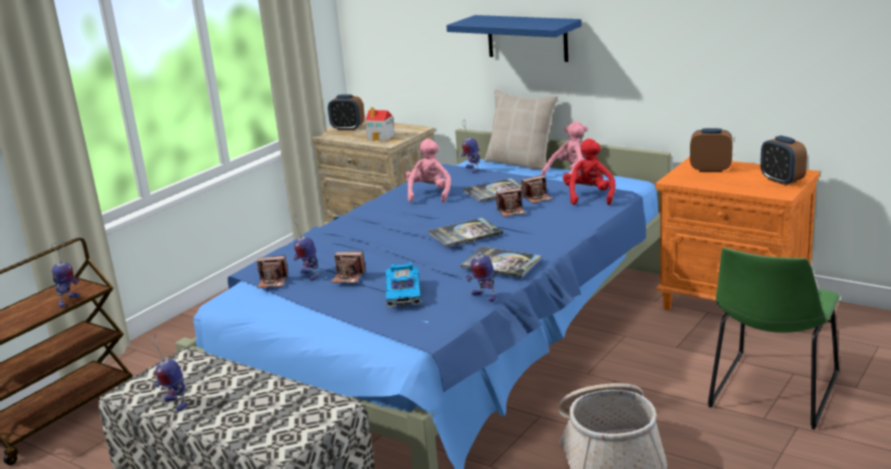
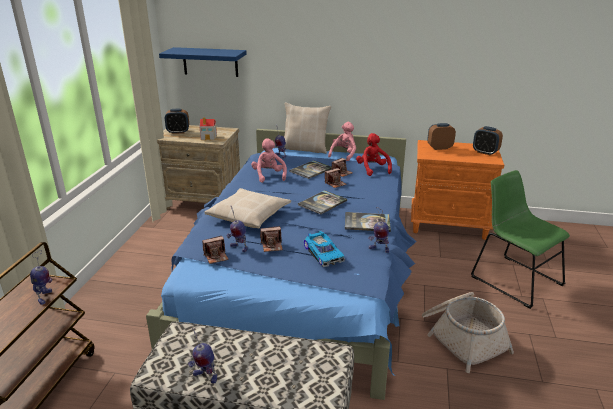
camera: 25 degrees left, 5 degrees up
(356, 240) = (249, 215): none -> beige pillow
(527, 38) = (310, 68): blue shelf -> blue shelf (210, 62)
(772, 393) = (513, 279): green chair -> green chair turned 135 degrees clockwise

